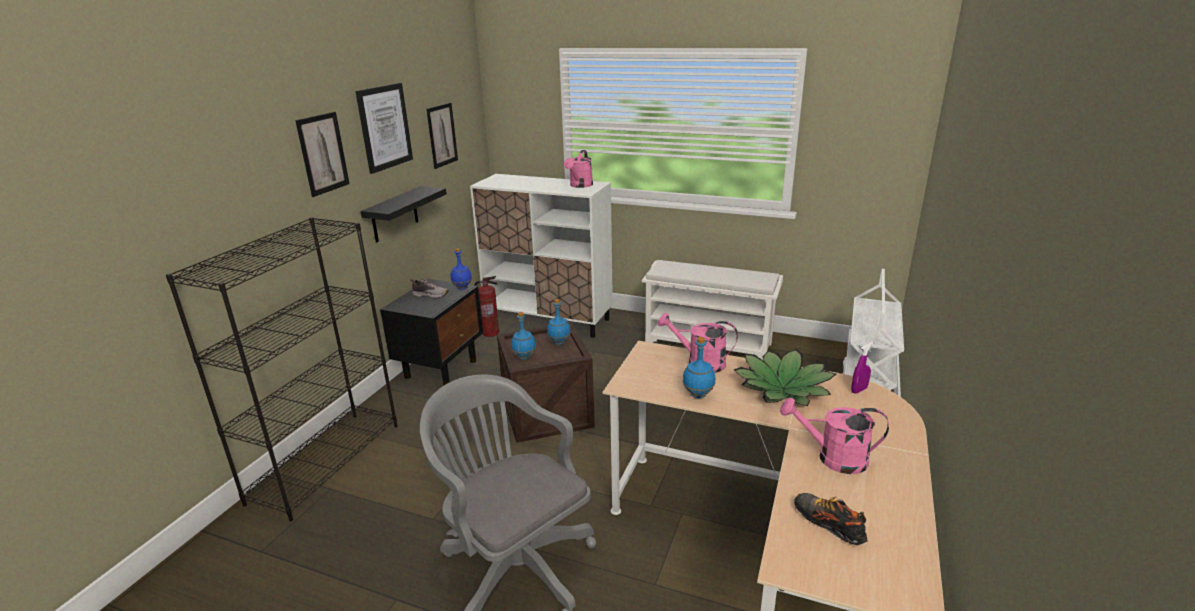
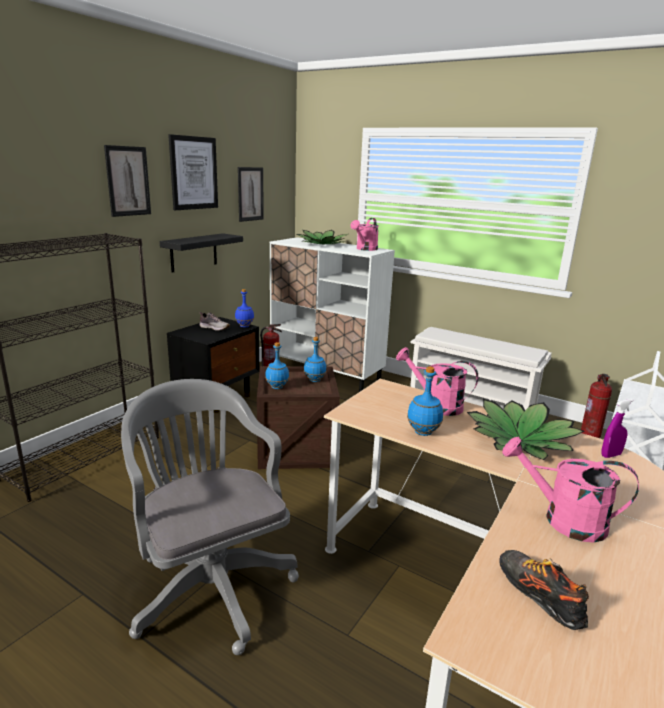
camera: 10 degrees right, 5 degrees down
(530, 183) = (322, 244): none -> potted plant
(826, 349) = (590, 434): none -> fire extinguisher

